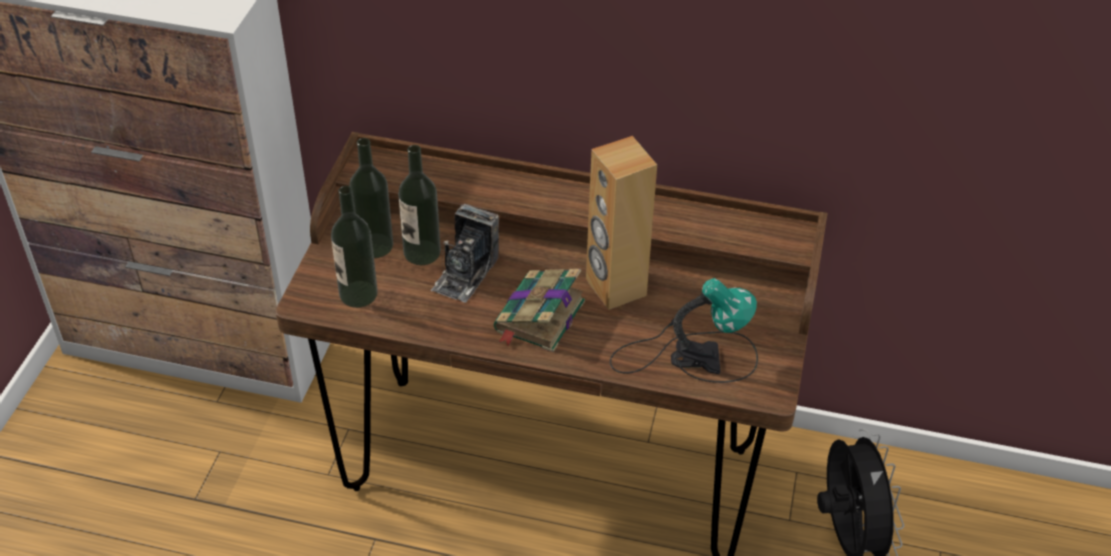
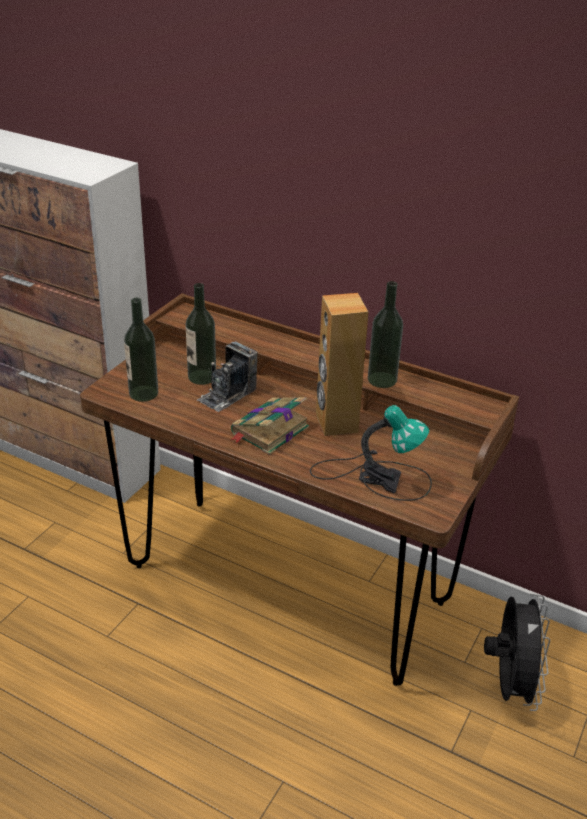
camera: 15 degrees right, 10 degrees down
(375, 245) = (170, 367): bottle -> bottle (382, 380)

